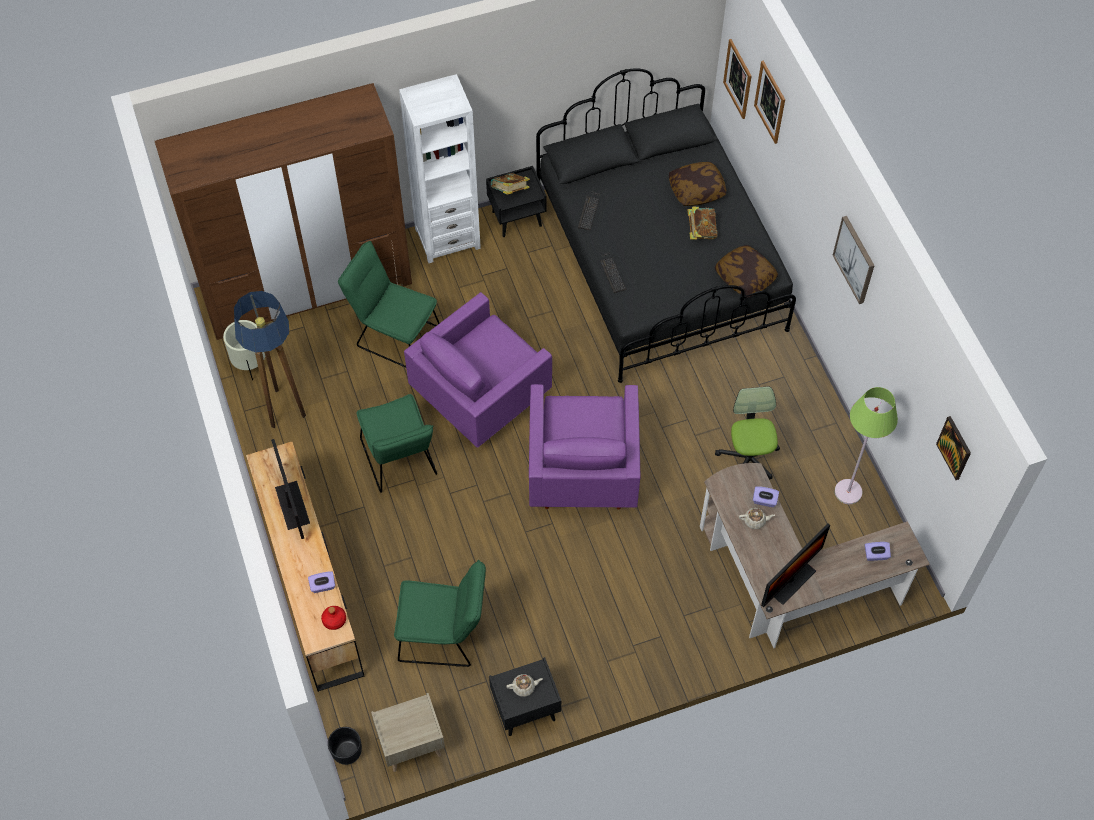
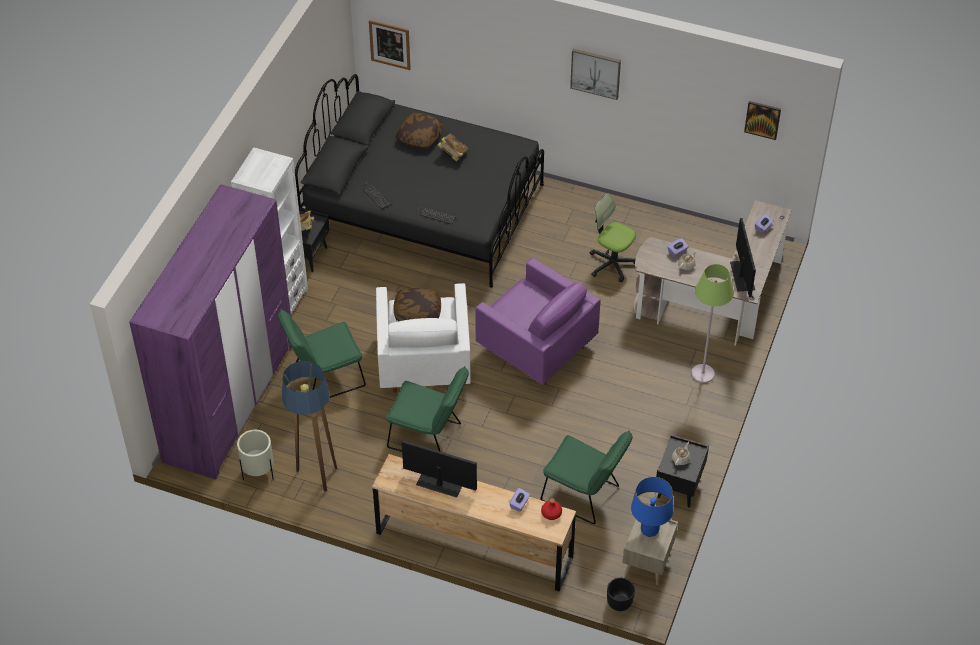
camera: 50 degrees left, 10 degrees down
(307, 287) = (230, 400): brown wardrobe -> purple wardrobe
(414, 718) = (649, 529): none -> blue table lamp
(444, 635) = (585, 496): green chair -> green chair turned 75 degrees clockwise
(481, 394) = (423, 362): purple armchair -> white armchair
(745, 277) = (509, 158): pillow -> pillow (417, 312)
(770, 102) = (442, 32): picture -> none
(848, 492) = (682, 234): green floor lamp -> green floor lamp (702, 374)

